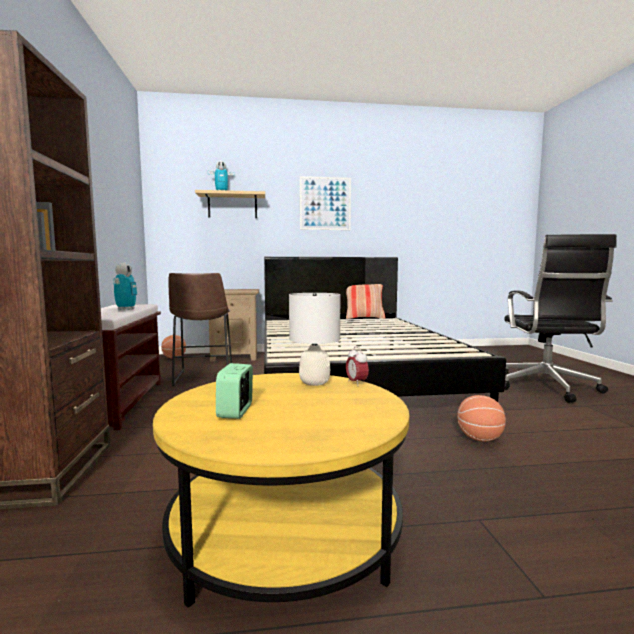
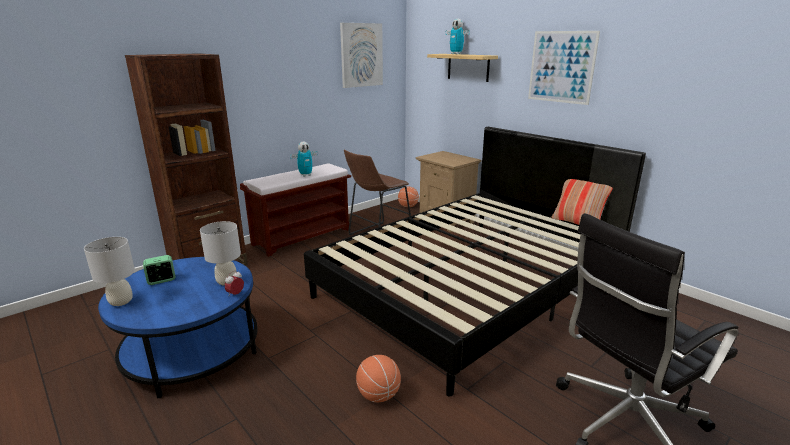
camera: 55 degrees right, 15 degrees up
(121, 181) = (361, 55): none -> picture
(269, 444) = (120, 302): none -> grey table lamp
(285, 529) = (192, 351): yellow coffee table -> blue coffee table

